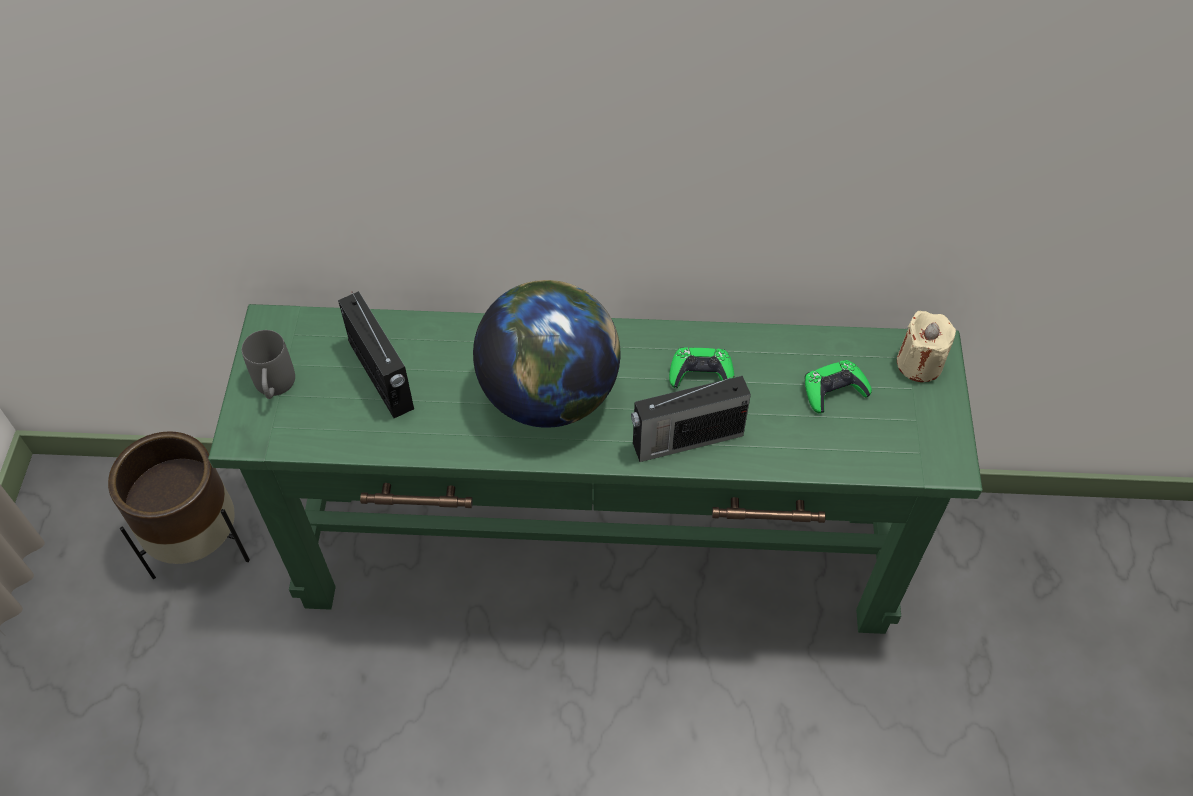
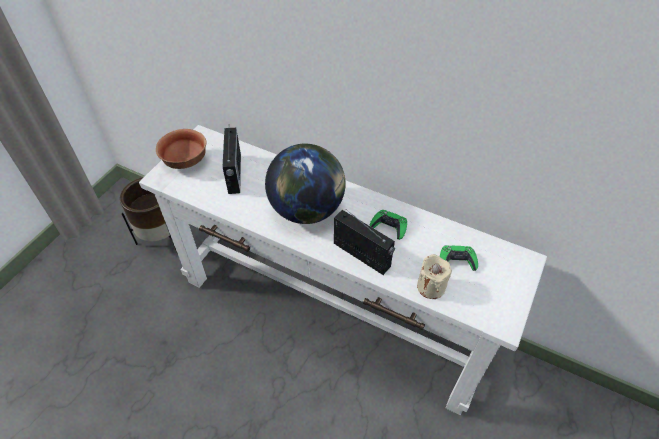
camera: 25 degrees right, 5 degrees down
(274, 388) = (185, 162): grey mug -> bowl
(597, 554) = (331, 312): green console table -> white console table
(685, 439) = (362, 255): radio -> radio turned 150 degrees counterclockwise
(919, 363) = (514, 264): beige candle -> beige candle (431, 287)

